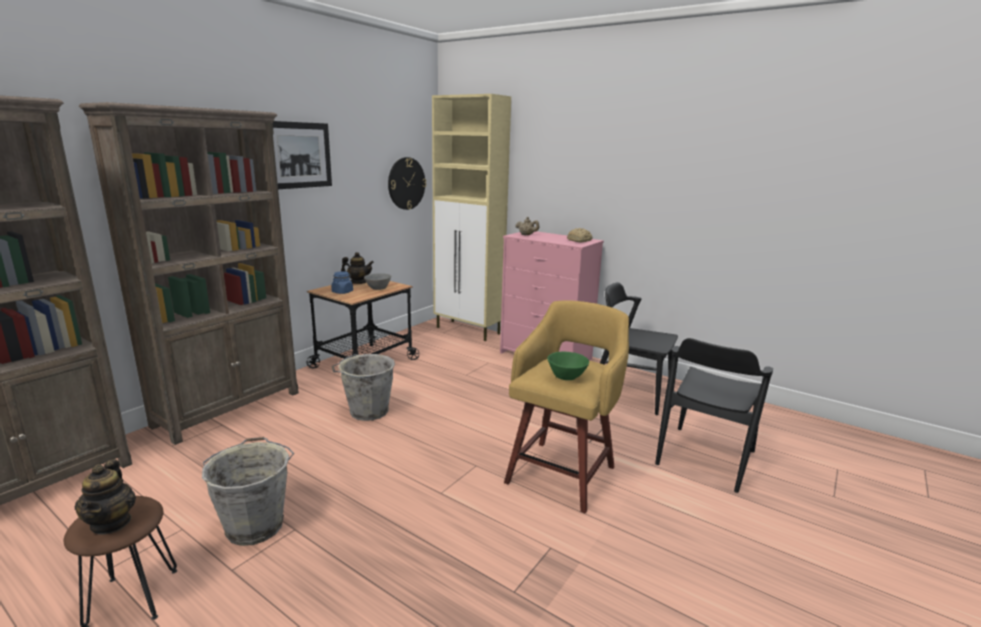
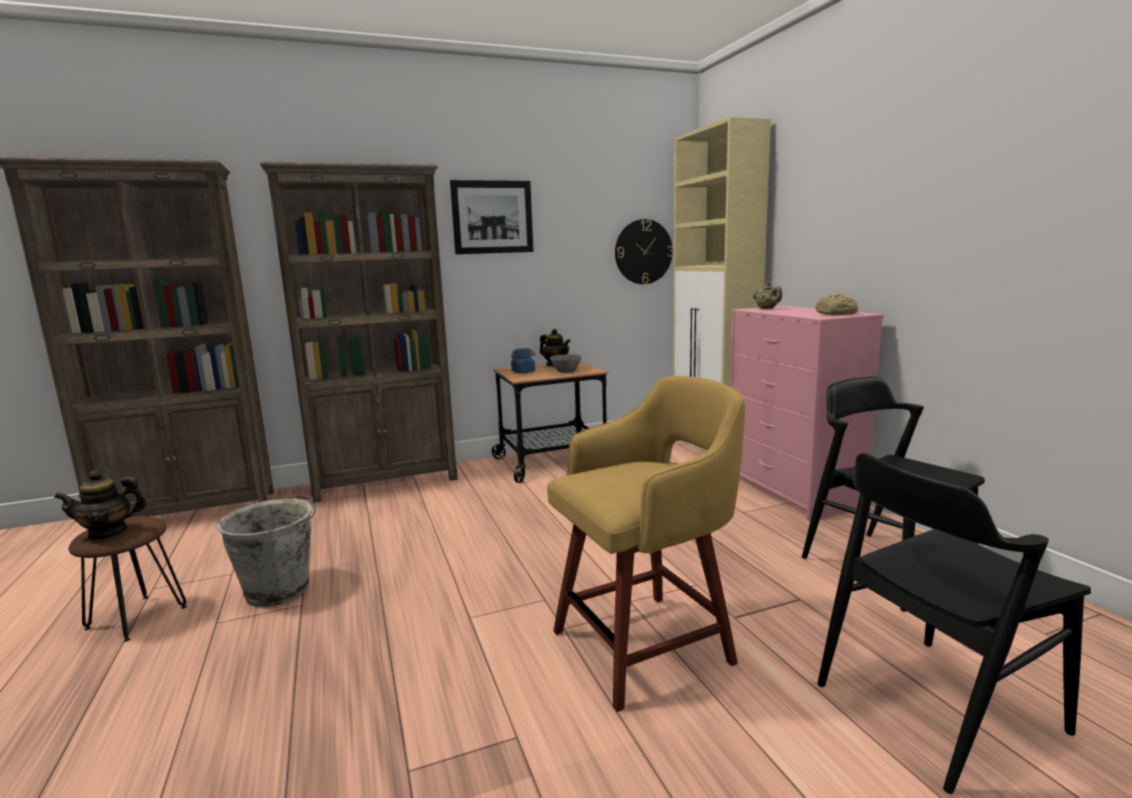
camera: 35 degrees right, 5 degrees down
(111, 523) = (108, 532): teapot -> teapot turned 45 degrees clockwise
(367, 412) = (498, 511): grey bucket -> none
(567, 377) = (618, 484): green bowl -> none

